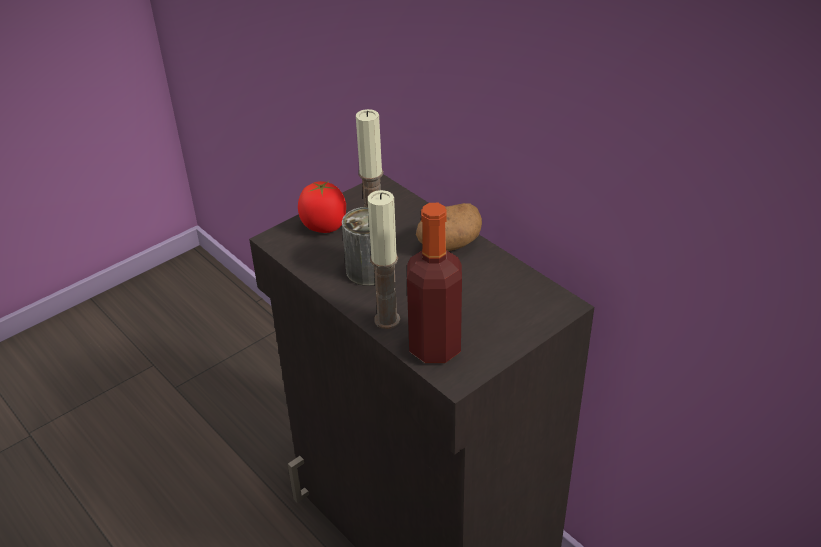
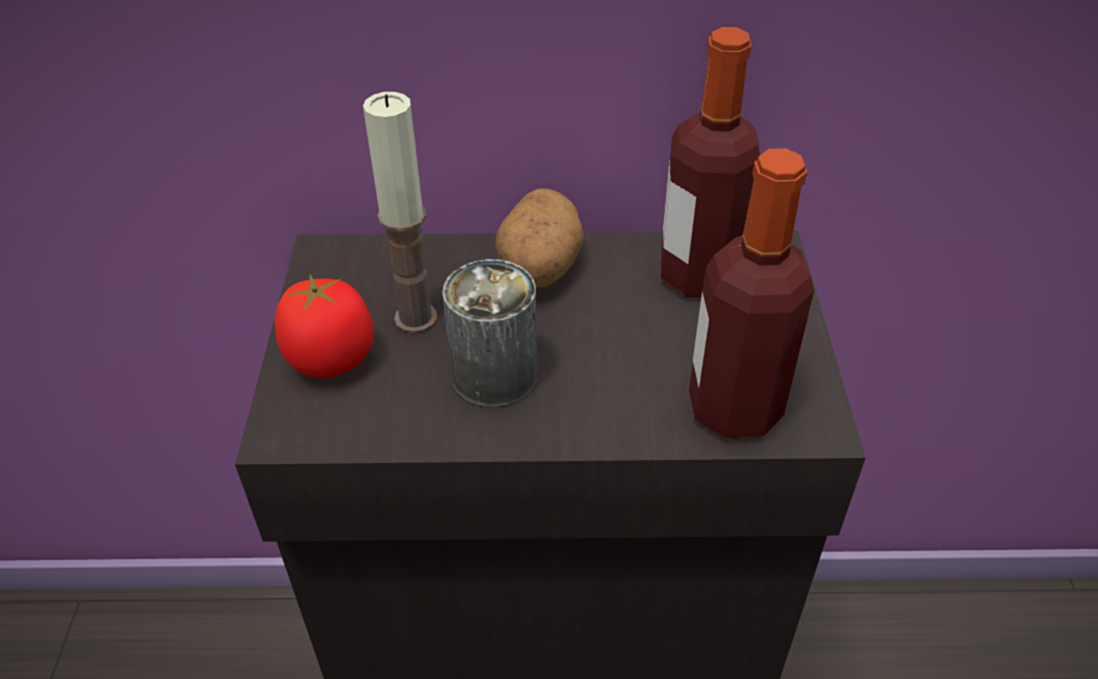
camera: 50 degrees left, 5 degrees up
(387, 320) = (624, 421): candle -> none
(511, 292) = (698, 275): none -> bottle

